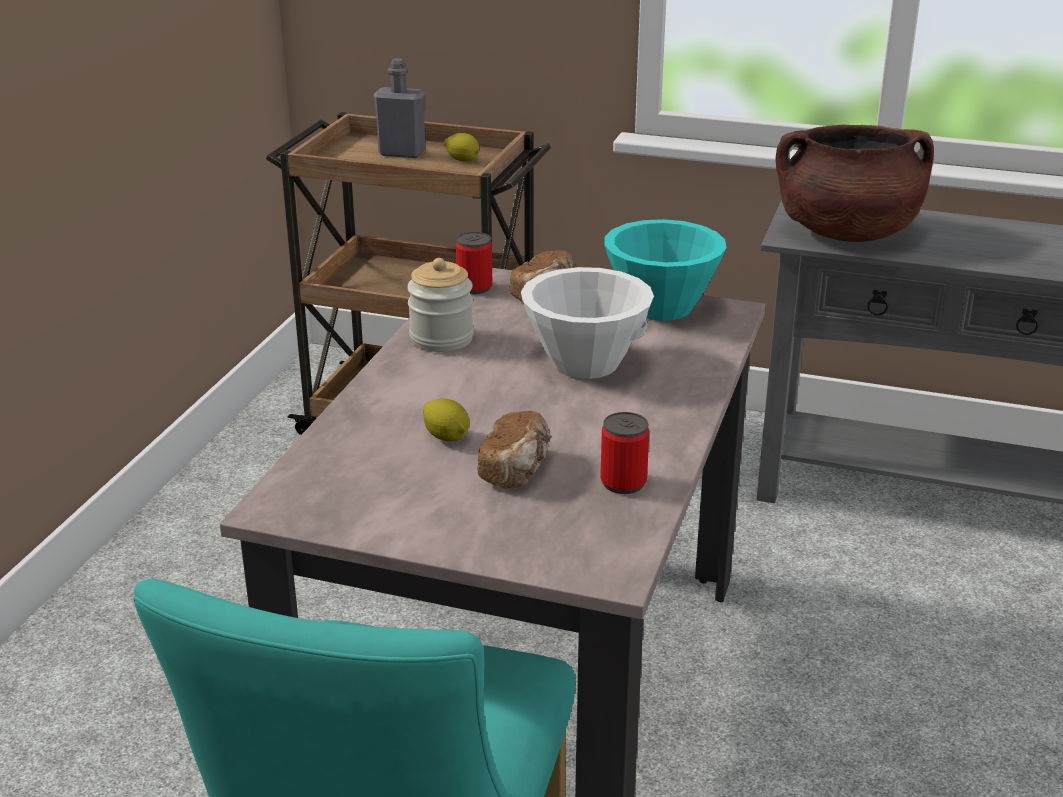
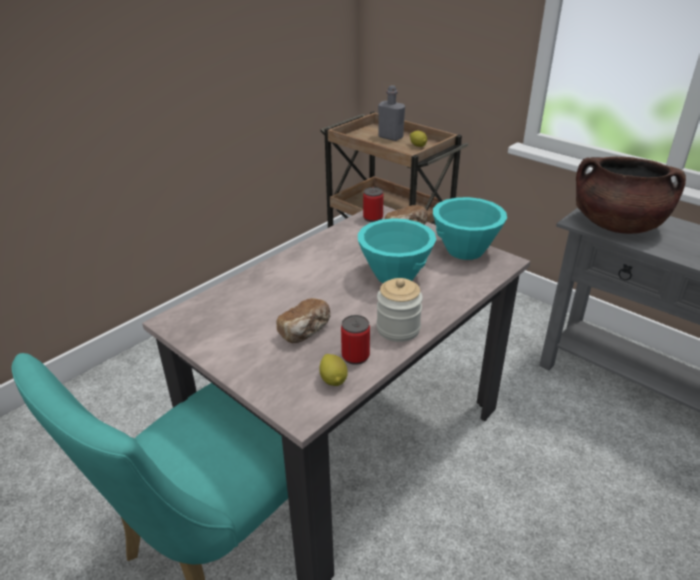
camera: 25 degrees right, 5 degrees up
(441, 339) = (332, 244): jar -> jar (398, 329)
(446, 437) = (286, 302): lemon -> lemon (333, 380)
(585, 363) = (395, 275): white bowl -> turquoise bowl

